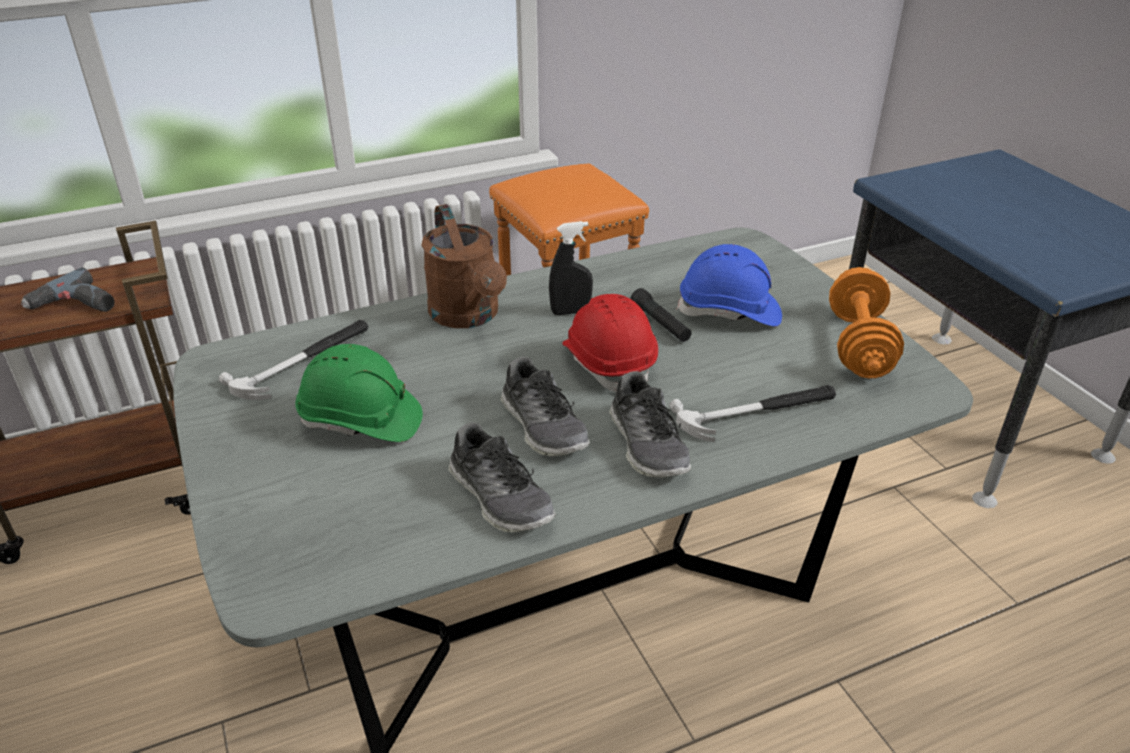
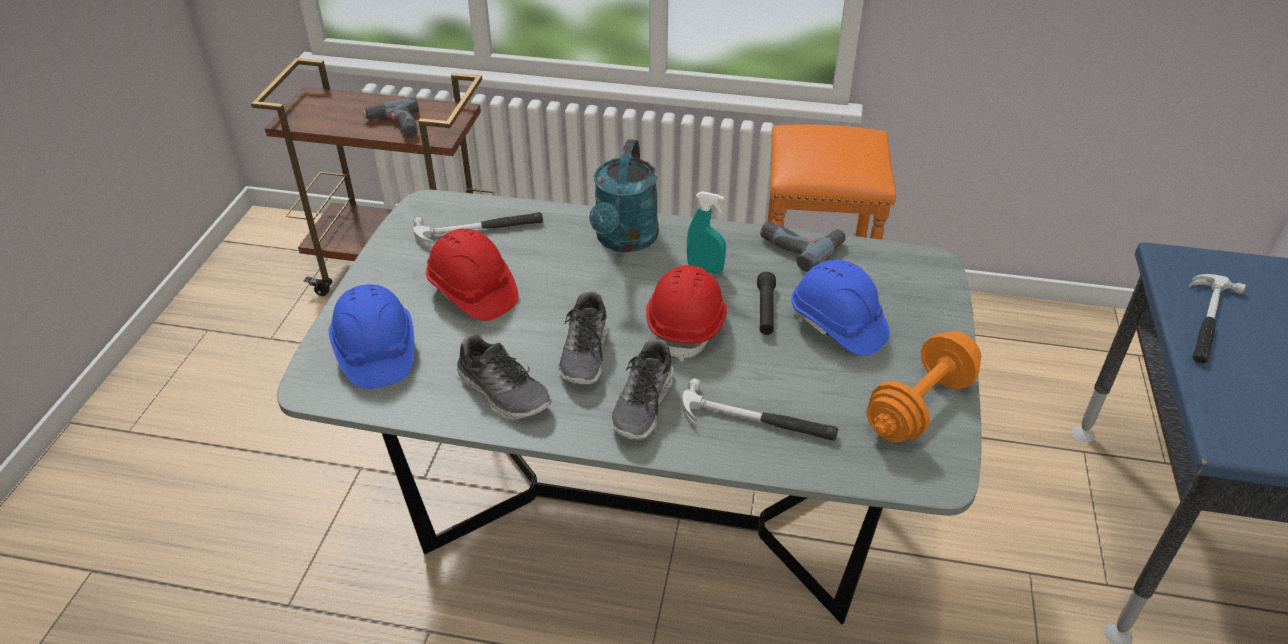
camera: 35 degrees right, 5 degrees up
(311, 526) = (375, 352): none -> blue hard hat
(361, 421) = (472, 292): green hard hat -> red hard hat
(469, 316) = (624, 241): brown watering can -> turquoise watering can
(500, 497) = (503, 392): shoe -> shoe turned 45 degrees counterclockwise
(570, 312) = (705, 269): black spray bottle -> turquoise spray bottle
(629, 263) = (801, 245): none -> power drill
(955, 214) = (1207, 321): none -> hammer

